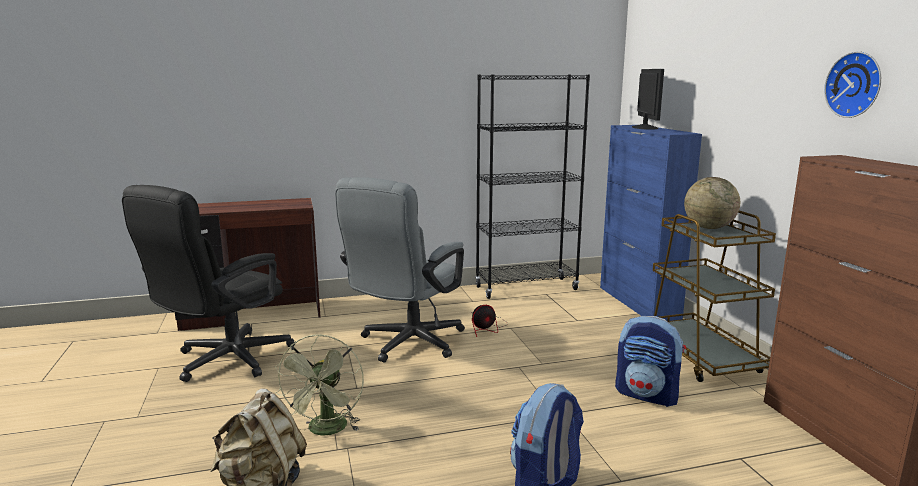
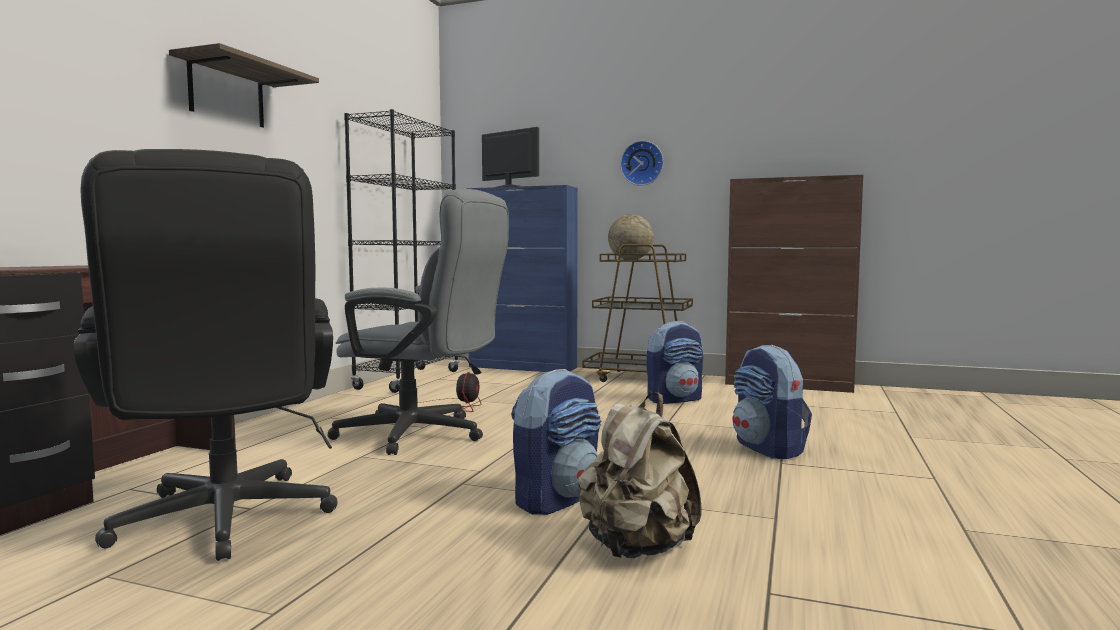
camera: 55 degrees left, 10 degrees down
(326, 431) = (557, 499): green fan -> backpack
(364, 83) = (227, 93): none -> shelf
(406, 345) = (423, 435): grey office chair -> grey office chair turned 45 degrees counterclockwise
(856, 85) = (731, 133): wall clock -> wall clock (642, 163)

